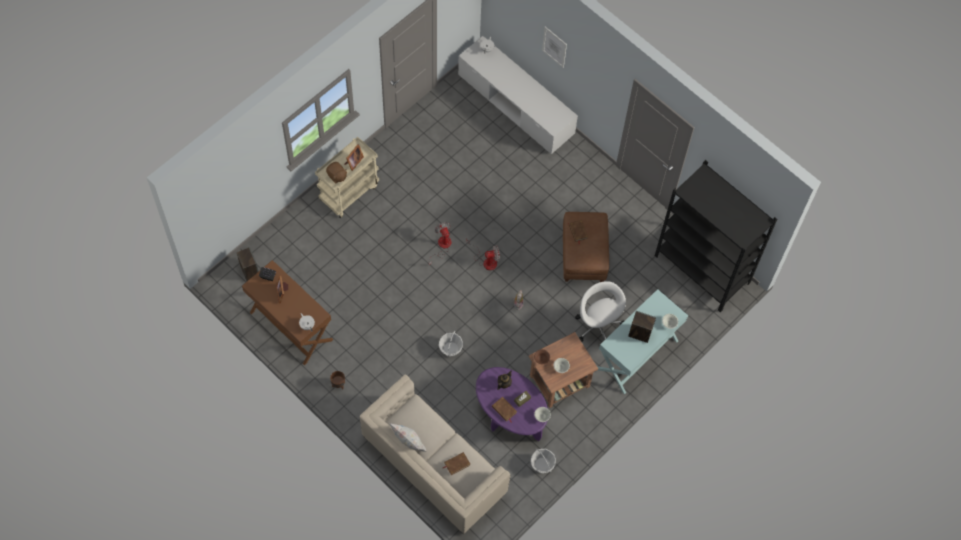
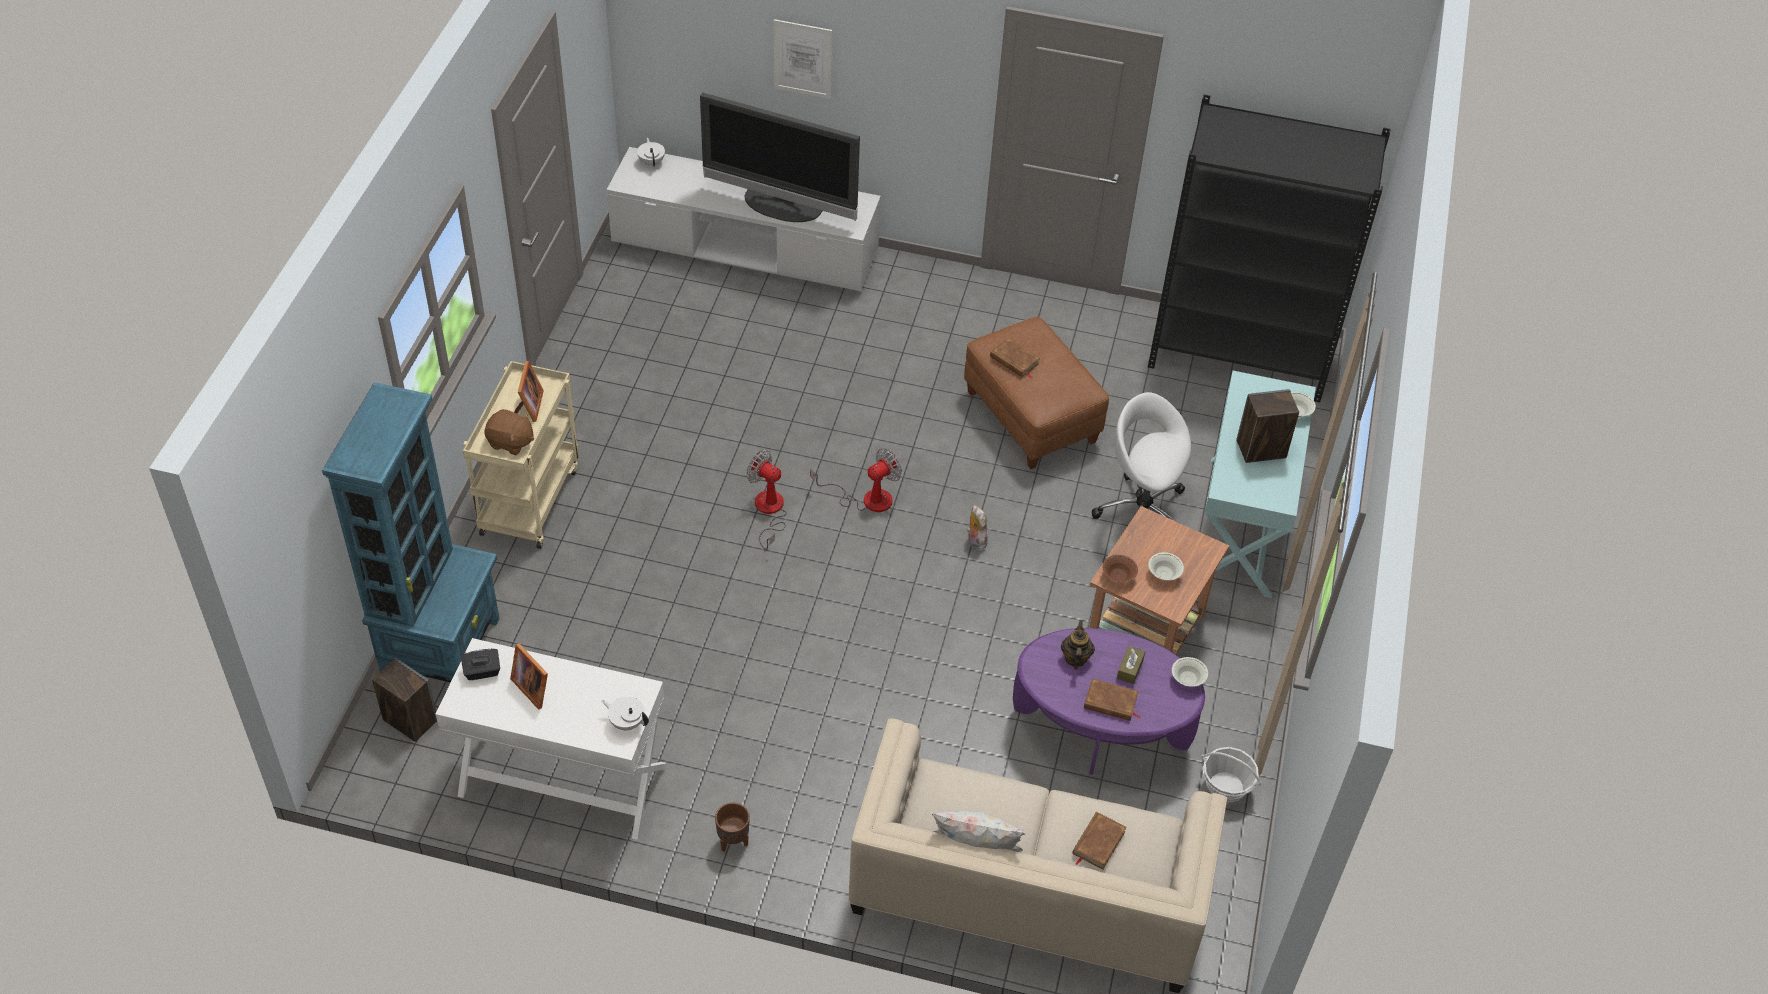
camera: 30 degrees left, 15 degrees down
(279, 244) = (443, 647): none -> blue cabinet
(291, 326) = (562, 780): brown console table -> white console table
(450, 349) = (908, 672): basket -> none
(529, 101) = (781, 206): none -> television

